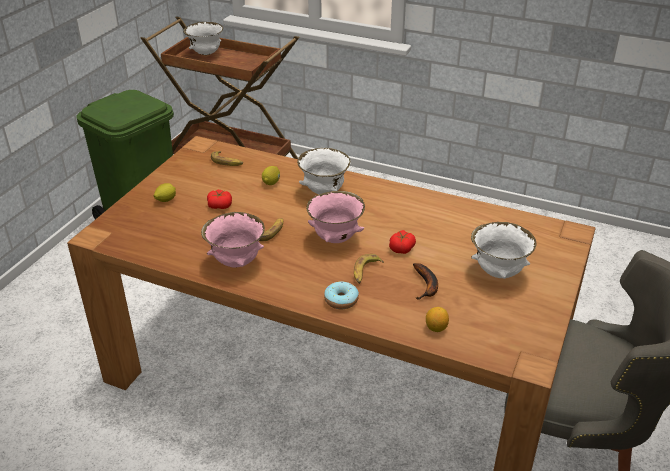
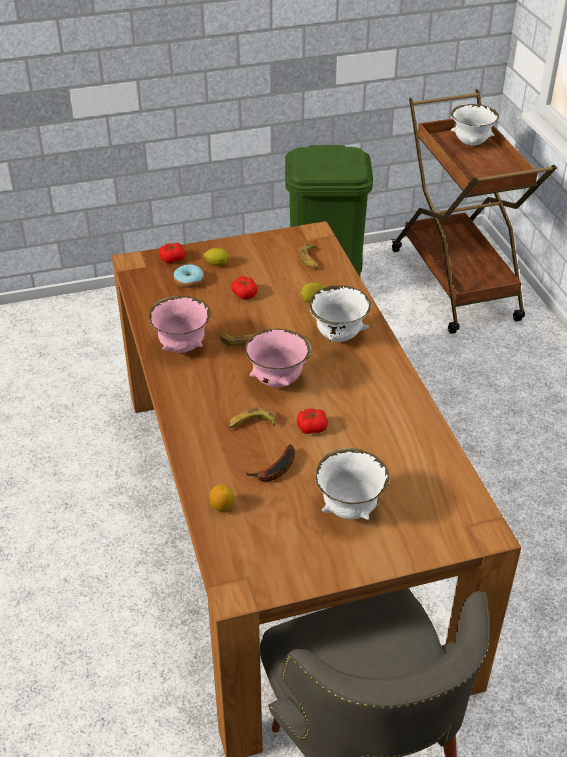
camera: 50 degrees right, 5 degrees up
(124, 216) = (172, 259): none -> tomato
(341, 300) = (197, 430): donut -> donut (189, 281)

